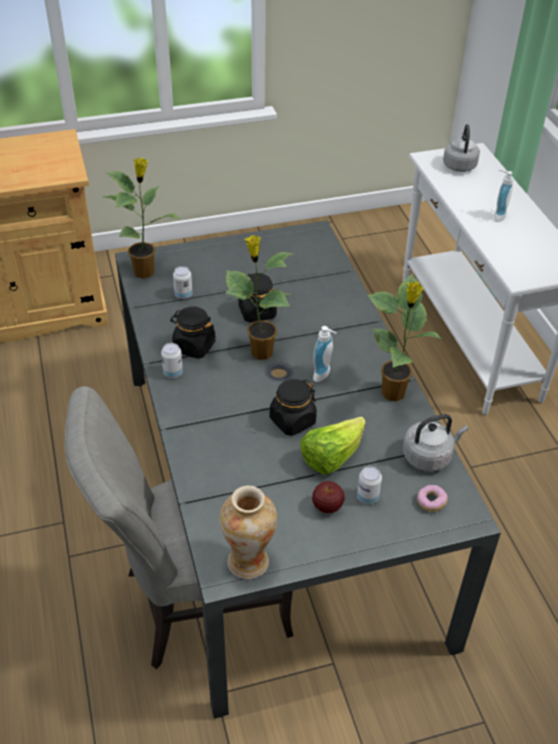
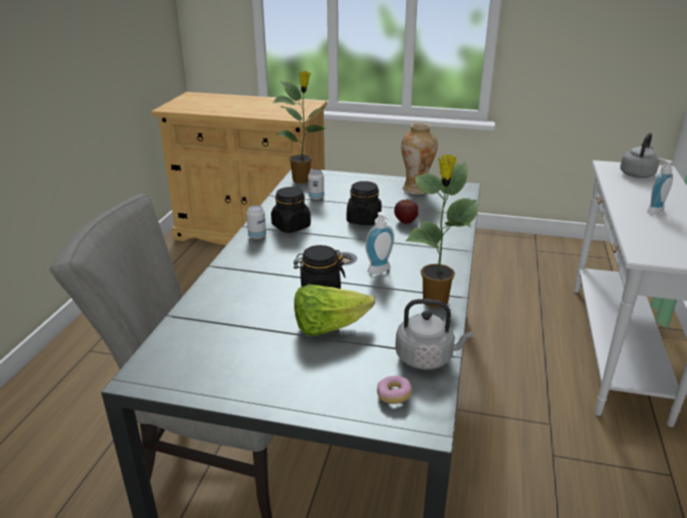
camera: 30 degrees right, 15 degrees down
(248, 561) = (171, 375): vase -> vase (416, 189)
(260, 352) = (340, 242): potted plant -> none
(327, 507) = (286, 362): apple -> apple (405, 221)
(367, 497) = (332, 368): can -> none

